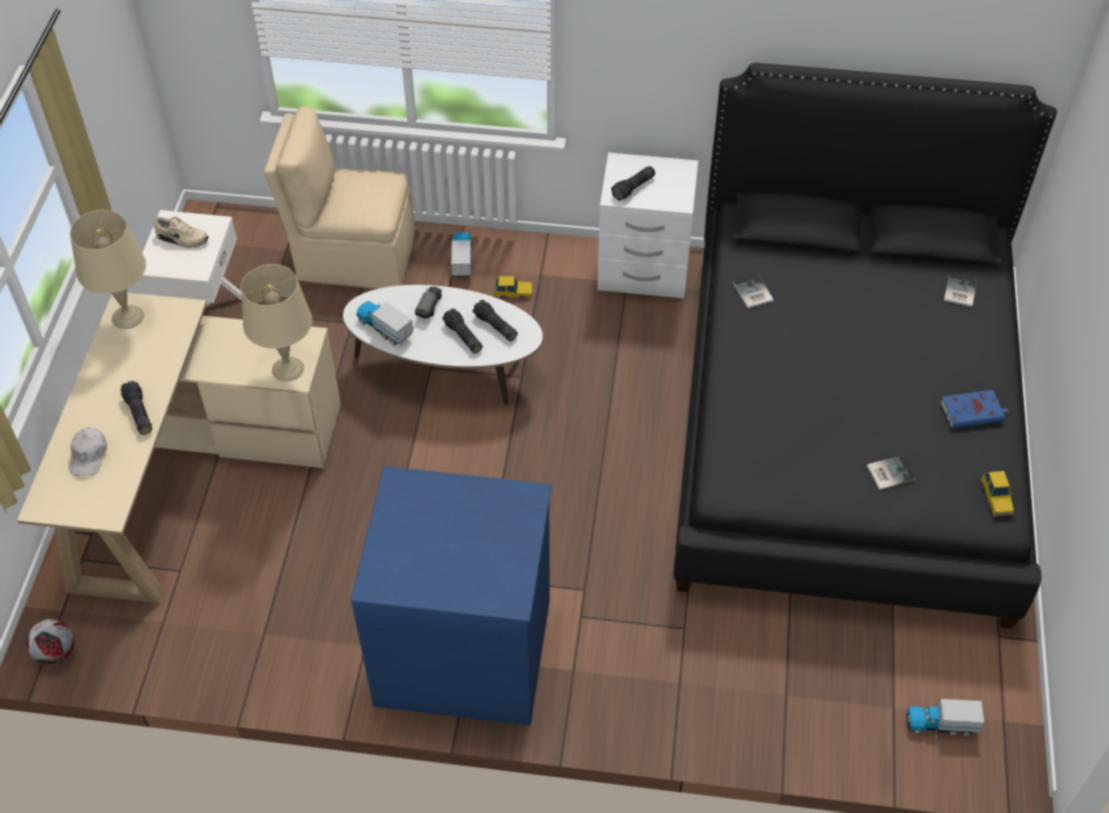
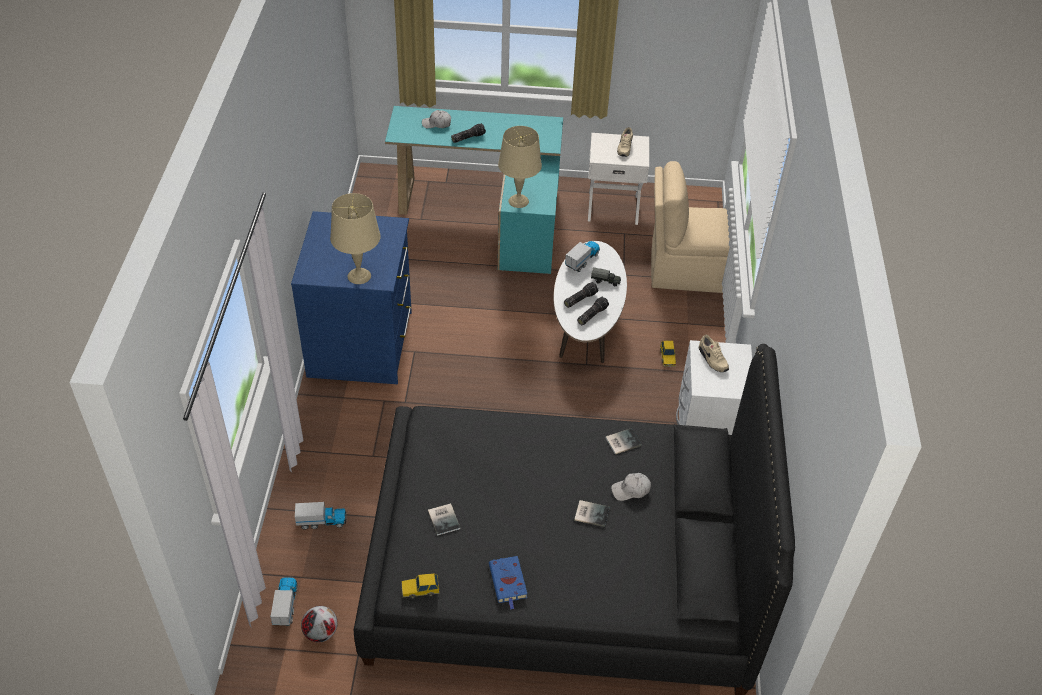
camera: 85 degrees right, 5 degrees down
(55, 653) = (367, 180): football -> football (320, 632)
(128, 316) = (543, 125): beige table lamp -> beige table lamp (359, 276)
(188, 474) = (490, 214): beige desk -> turquoise desk
(353, 256) = (686, 270): beige chair -> beige chair turned 90 degrees counterclockwise
(462, 261) = (693, 327): toy truck -> toy truck (322, 521)
(634, 188) = (712, 359): flashlight -> beige shoe
(826, 291) = (631, 490): none -> white cap
(959, 291) = (645, 587): book -> book (591, 513)

